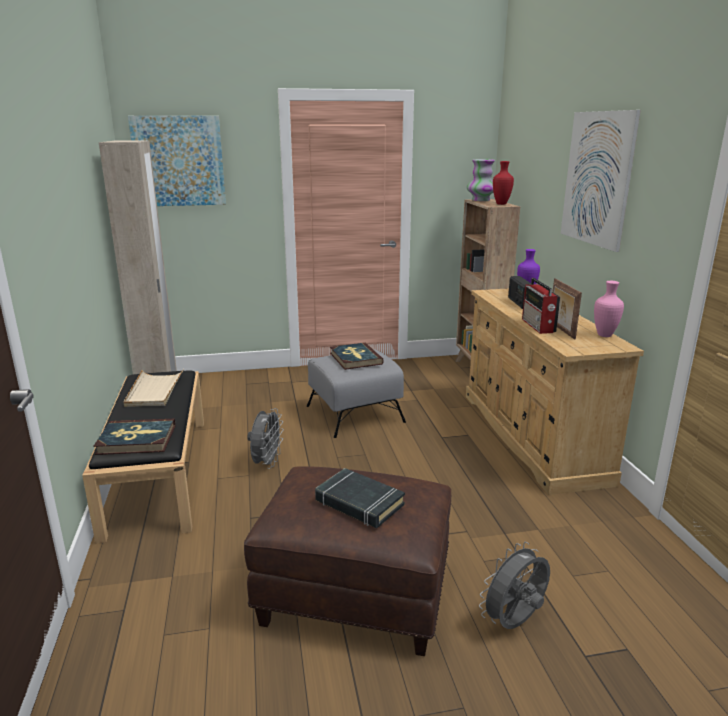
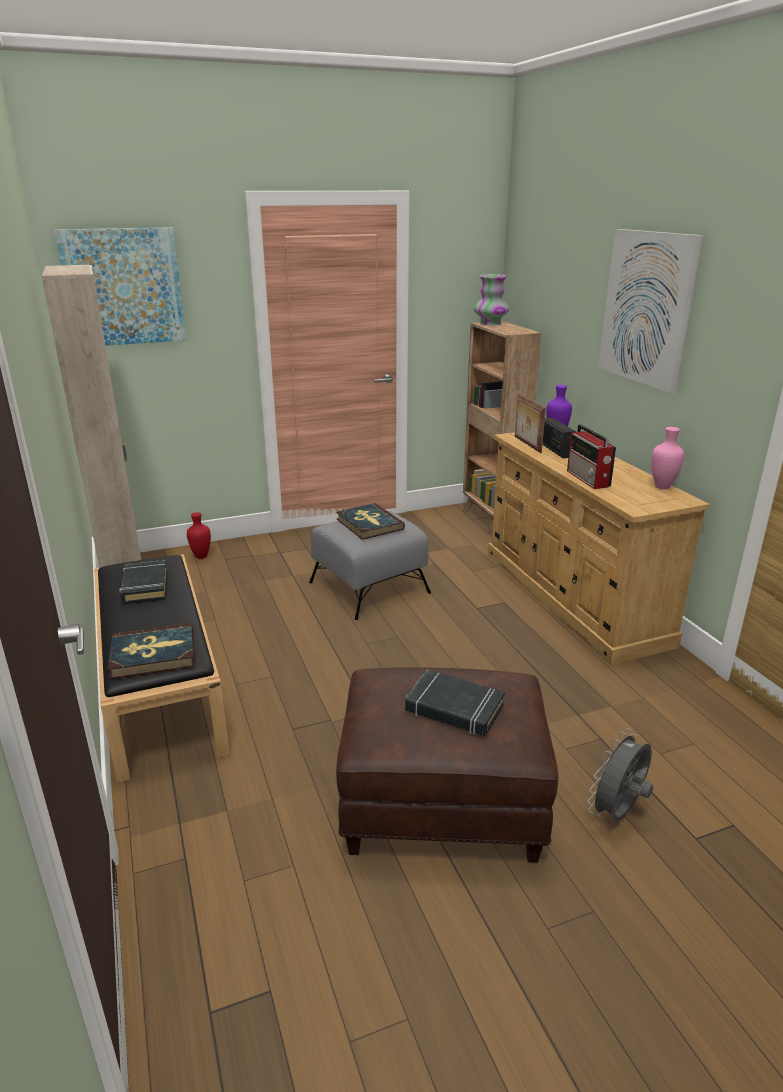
camera: 10 degrees left, 5 degrees up
(154, 390) = (144, 586): beige tray -> black book
(267, 463) = (287, 659): grey fan -> none
(502, 204) = (519, 329): red vase -> red vase (202, 556)
(560, 330) = (614, 483): picture frame -> picture frame (526, 444)

